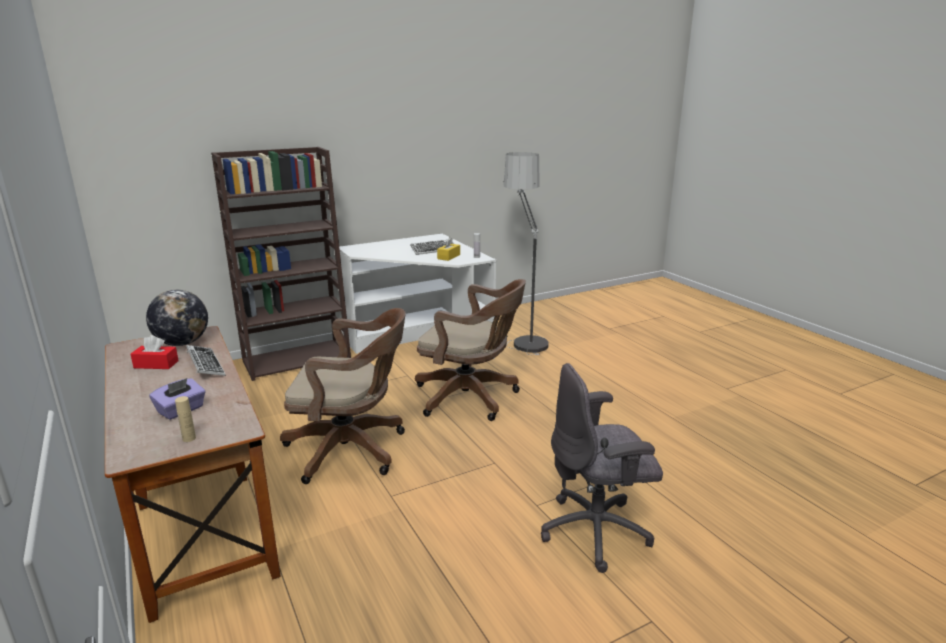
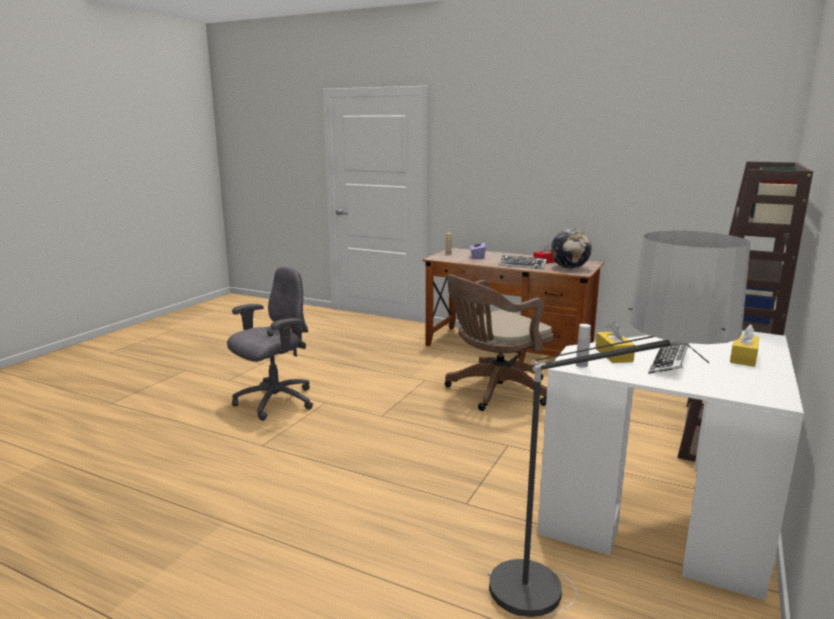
camera: 145 degrees right, 5 degrees down
(396, 245) = (743, 358): none -> yellow tissue box
(471, 398) = (476, 461): brown office chair -> none

